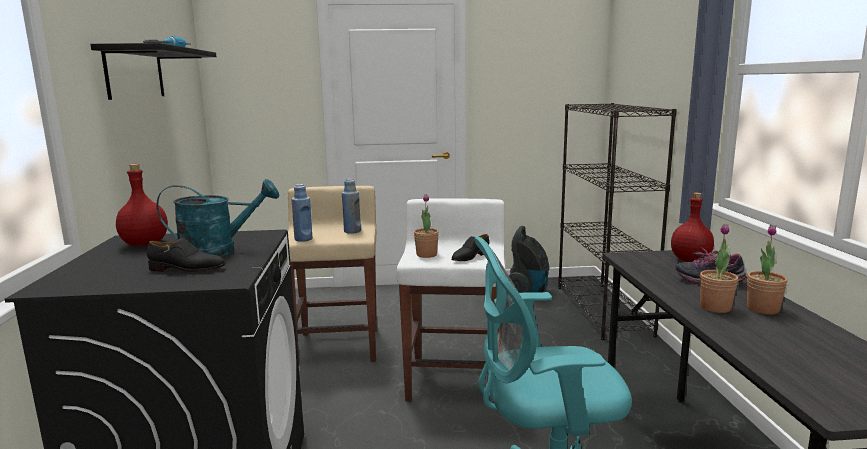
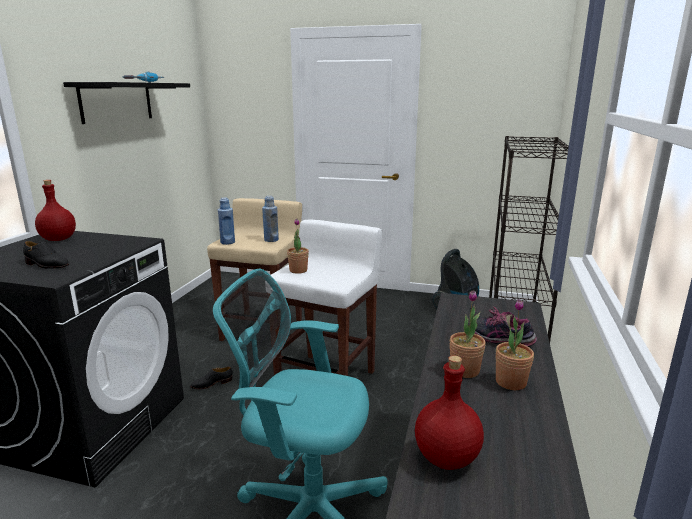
camera: 20 degrees right, 5 degrees up
(218, 251) = (89, 252): turquoise watering can -> none
(470, 257) = (329, 278): black shoe -> black shoe (212, 384)
(691, 260) = (516, 314): red bottle -> red bottle (447, 458)

